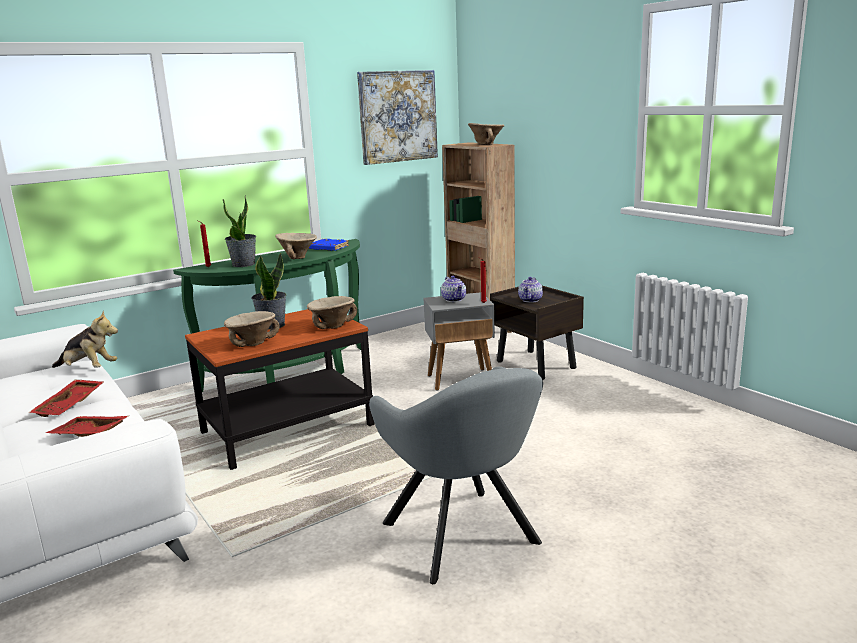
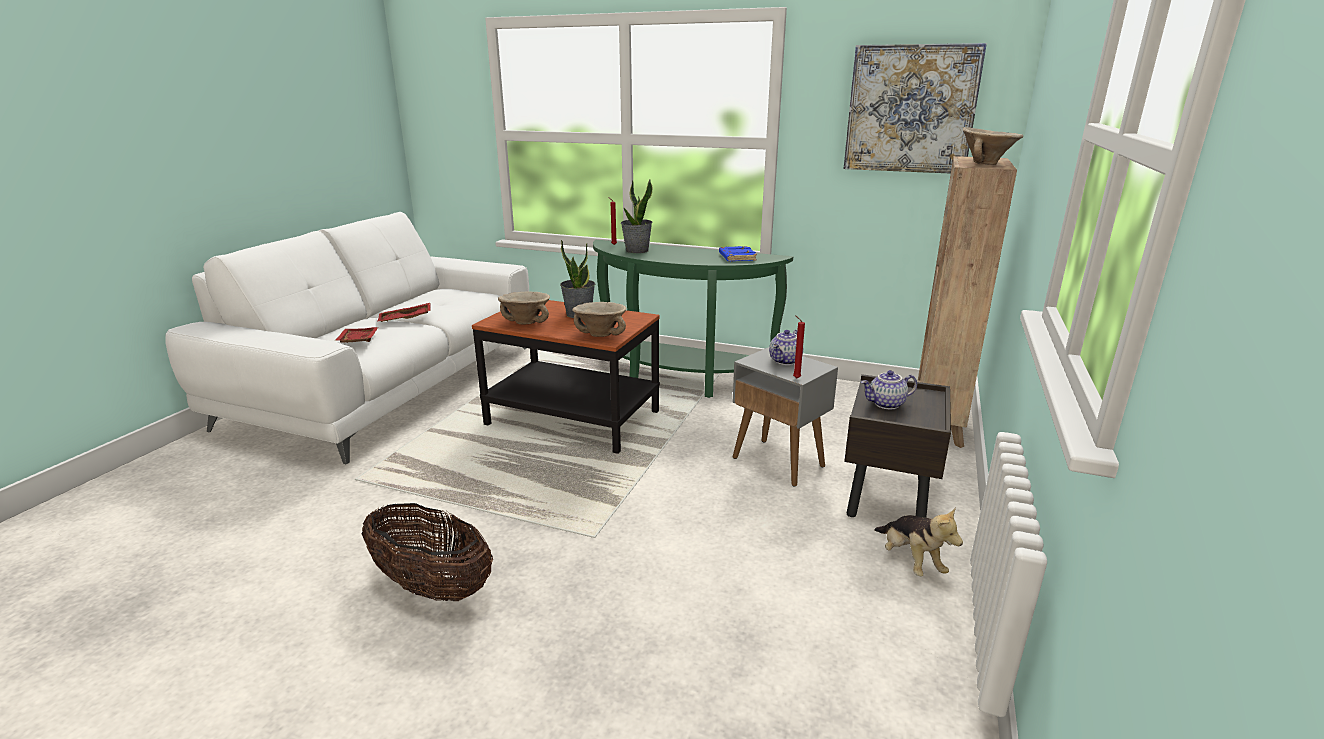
camera: 55 degrees right, 5 degrees up
(88, 369) = (476, 301): plush toy -> plush toy (910, 561)
(298, 257) = (685, 258): beige bowl -> none
(464, 538) = (432, 586): grey armchair -> basket

